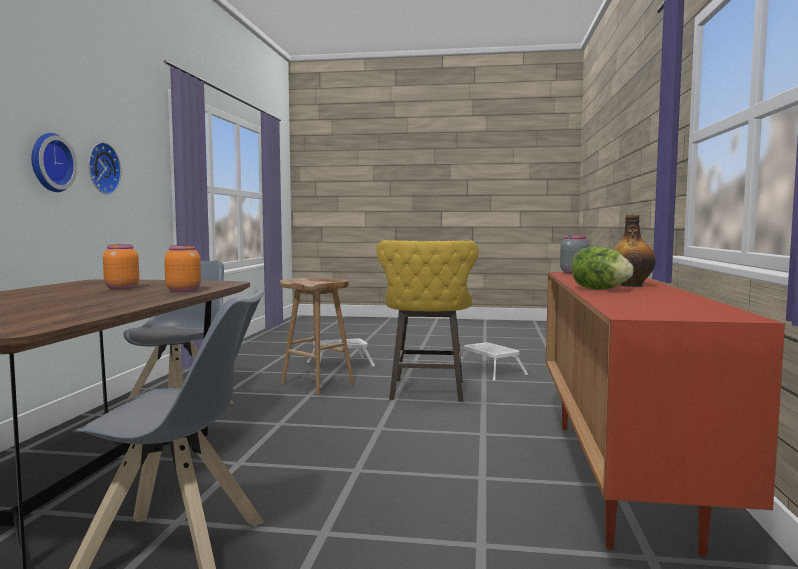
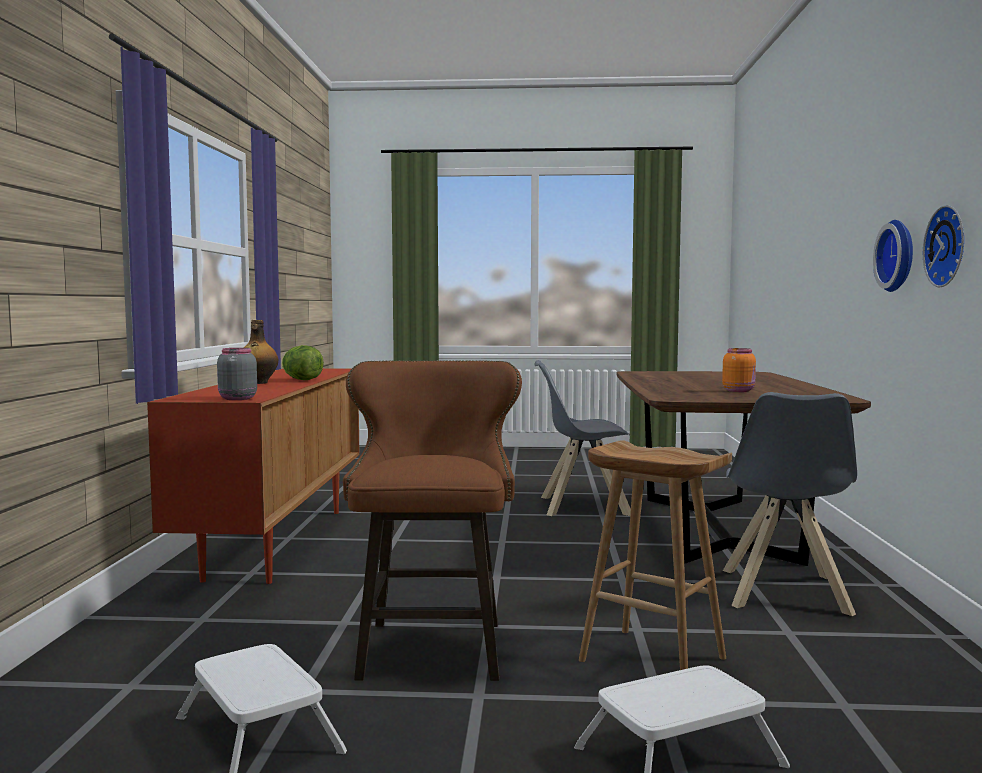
camera: 175 degrees right, 0 degrees up
(183, 291) = (664, 389): orange jar -> none
(427, 391) = (433, 646): yellow stool -> brown stool

